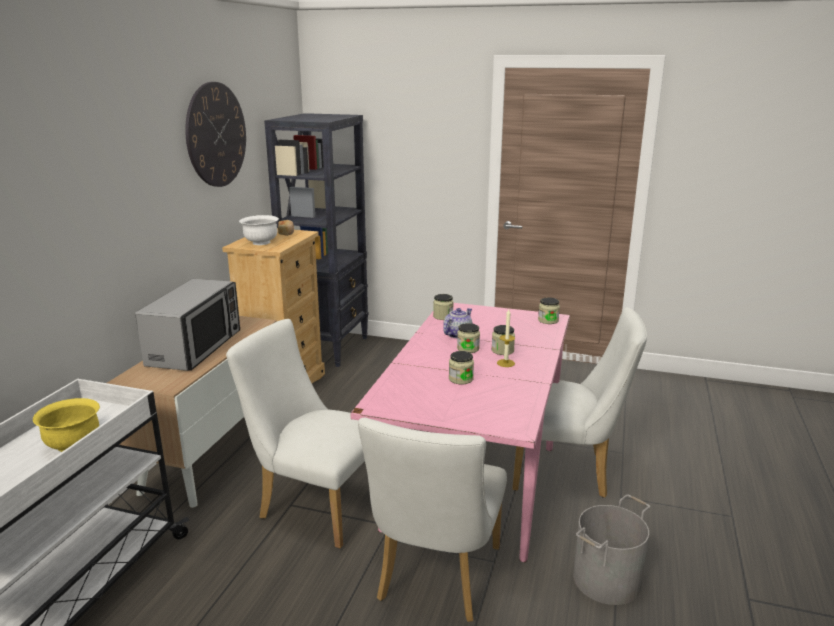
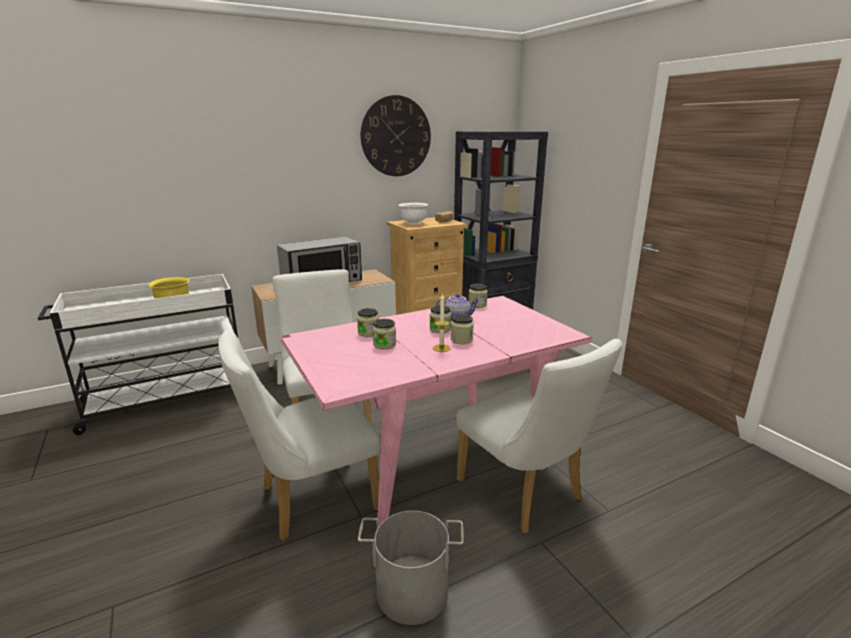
camera: 45 degrees right, 0 degrees up
(548, 320) = (557, 334): jar -> jar (368, 333)

